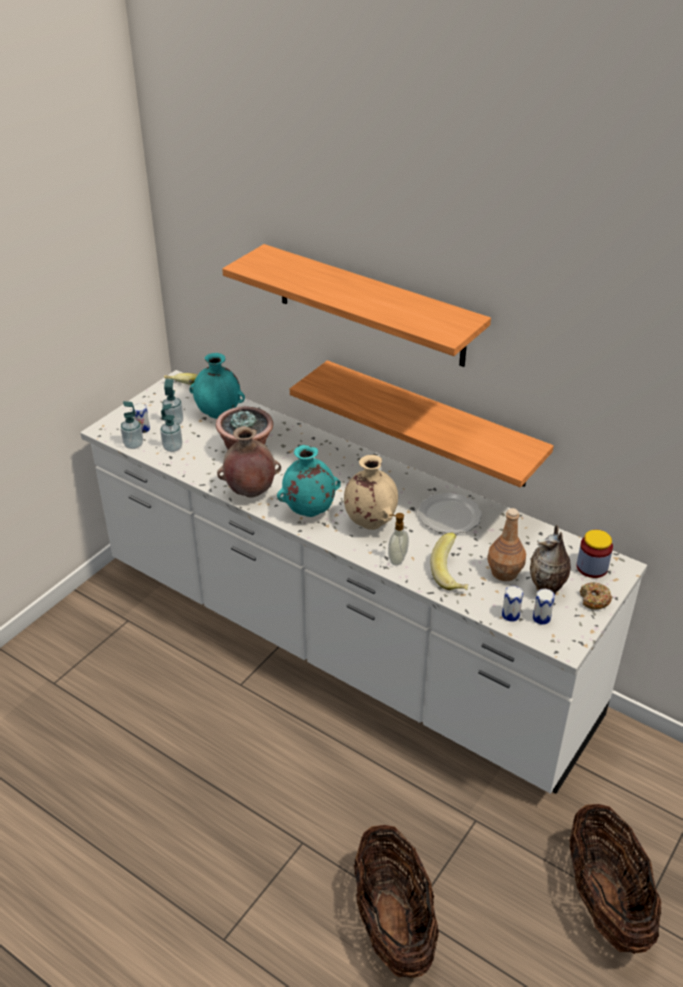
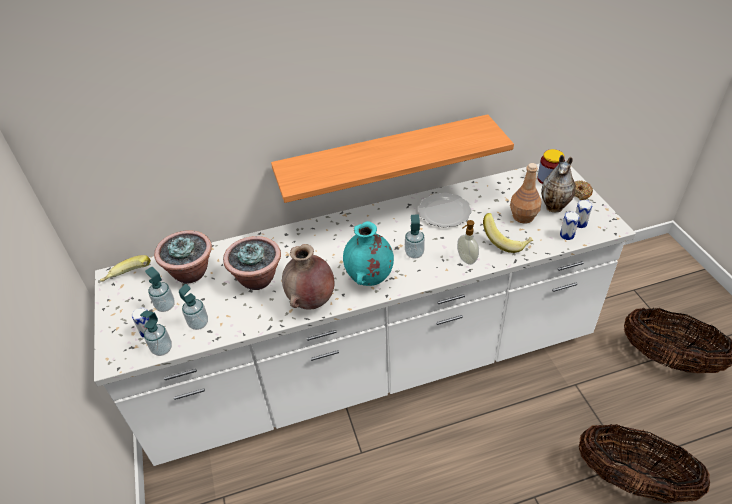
camera: 50 degrees left, 5 degrees up
(219, 414) = (191, 272): turquoise vase -> potted plant
(370, 305) = (309, 86): shelf -> none
(370, 523) = (414, 253): beige vase -> soap dispenser

